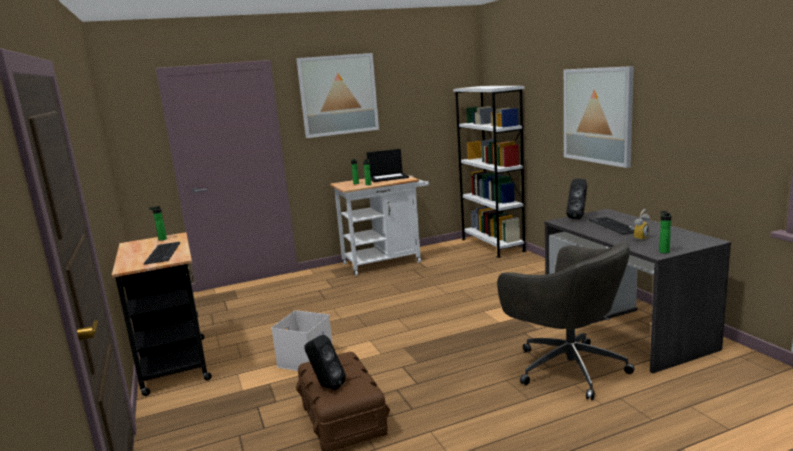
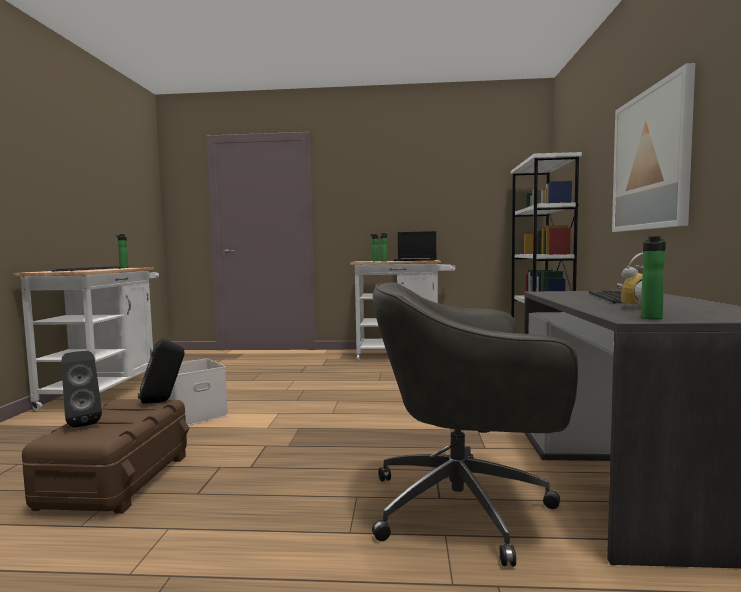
camera: 25 degrees right, 10 degrees down
(174, 362) = (105, 391): black cart -> white cart
(338, 95) = (375, 170): picture -> none
(566, 367) = (465, 506): grey office chair -> grey office chair turned 105 degrees clockwise
(579, 217) = (580, 292): black speaker -> black speaker (163, 401)

